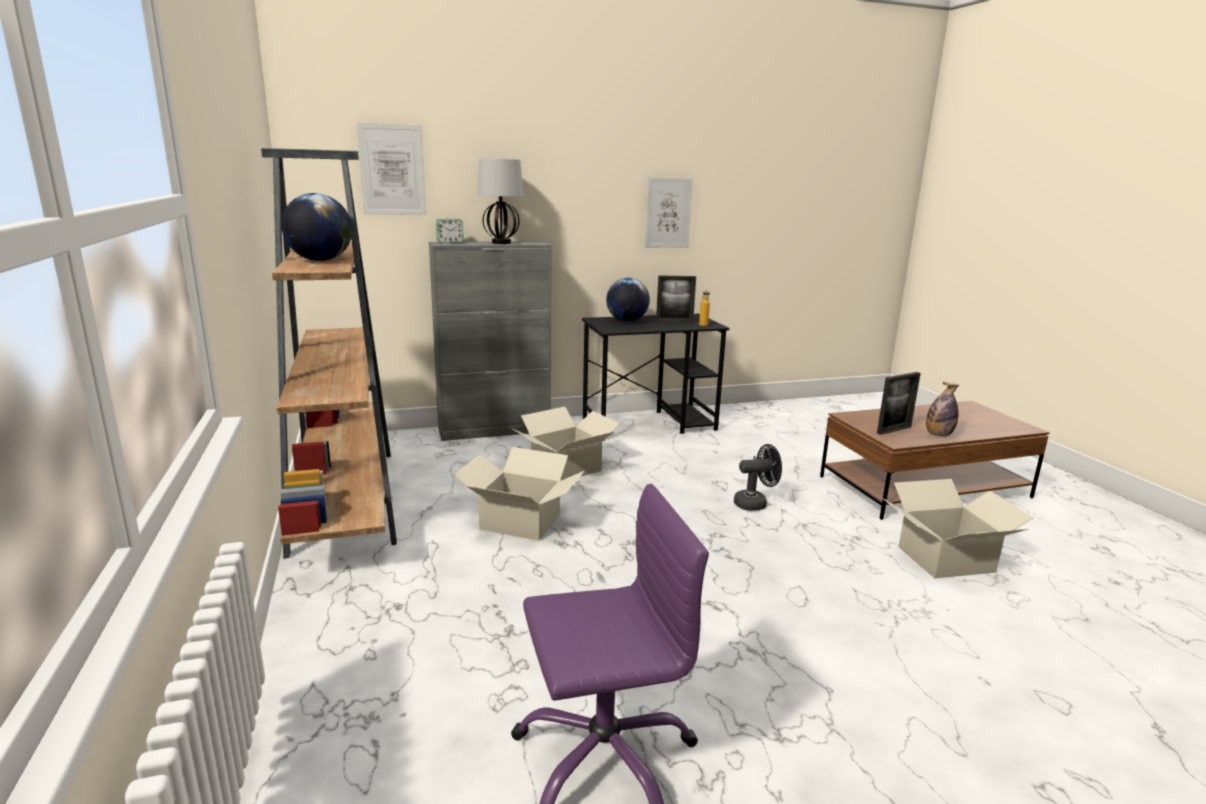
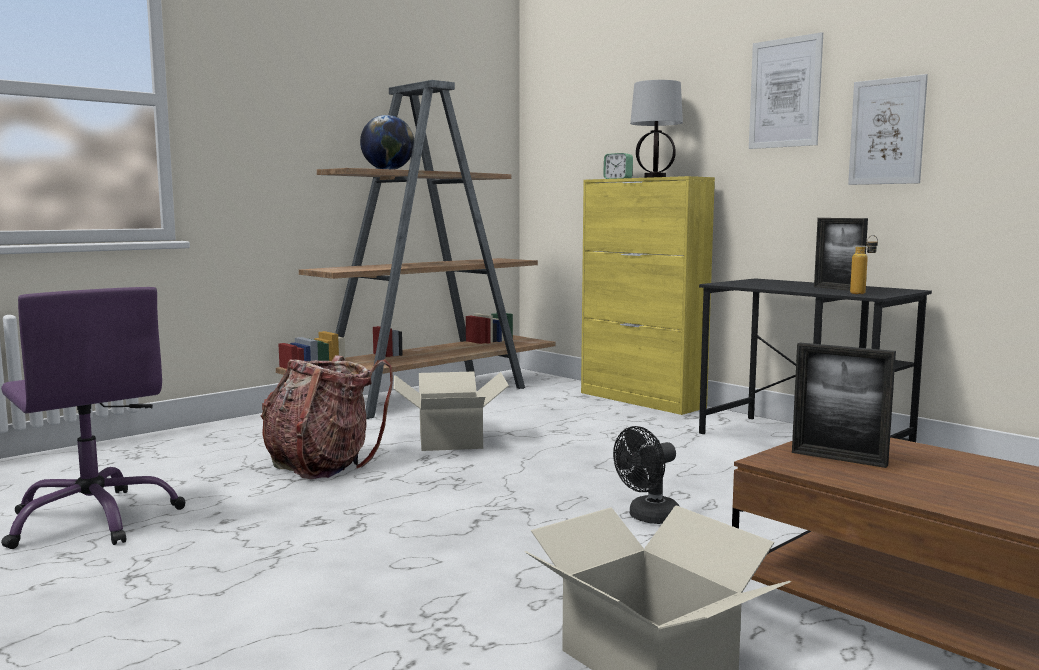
camera: 65 degrees right, 10 degrees down
(392, 170) = (591, 110): picture -> picture (785, 93)
(495, 430) = (642, 400): grey cabinet -> yellow cabinet
(535, 595) = (322, 465): none -> backpack
(566, 468) = (595, 434): cardboard box -> none
(627, 321) = (785, 283): globe -> none
(755, 503) = (648, 518): black fan -> black fan turned 90 degrees clockwise
(938, 435) = (888, 485): bottle -> none

